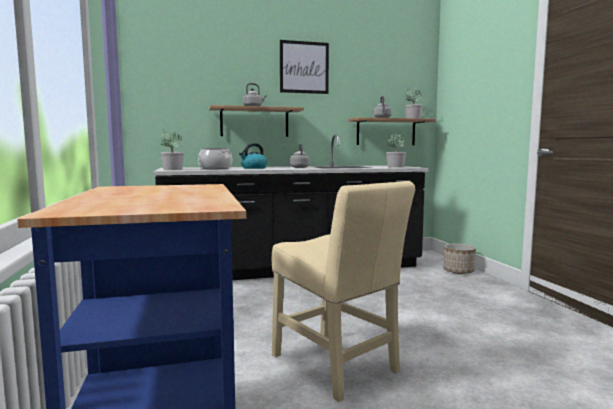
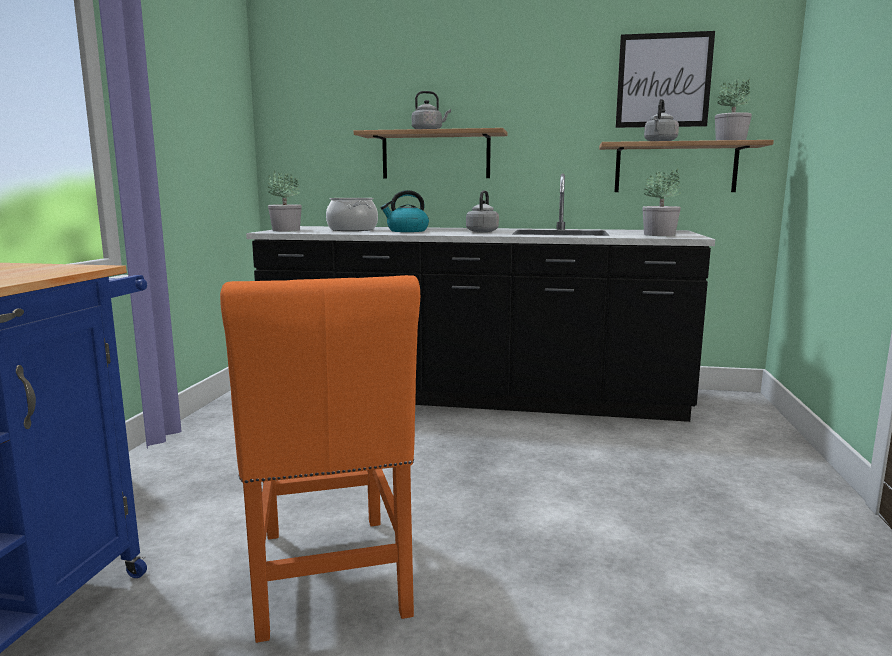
camera: 25 degrees right, 5 degrees up
(304, 67) = (520, 57): picture -> picture (663, 80)
(337, 366) = (330, 579): beige chair -> orange chair
(458, 271) = (766, 444): planter -> none

